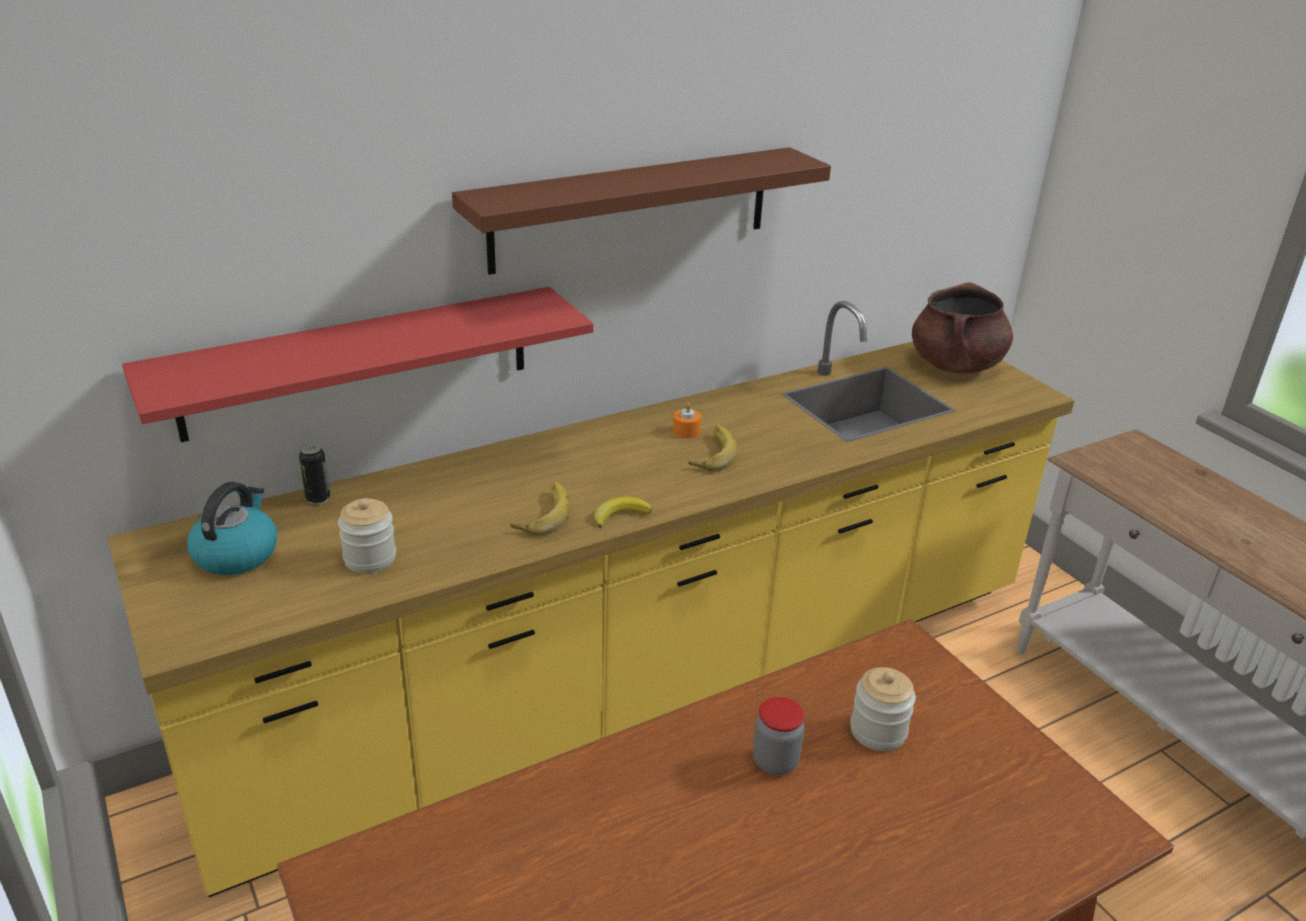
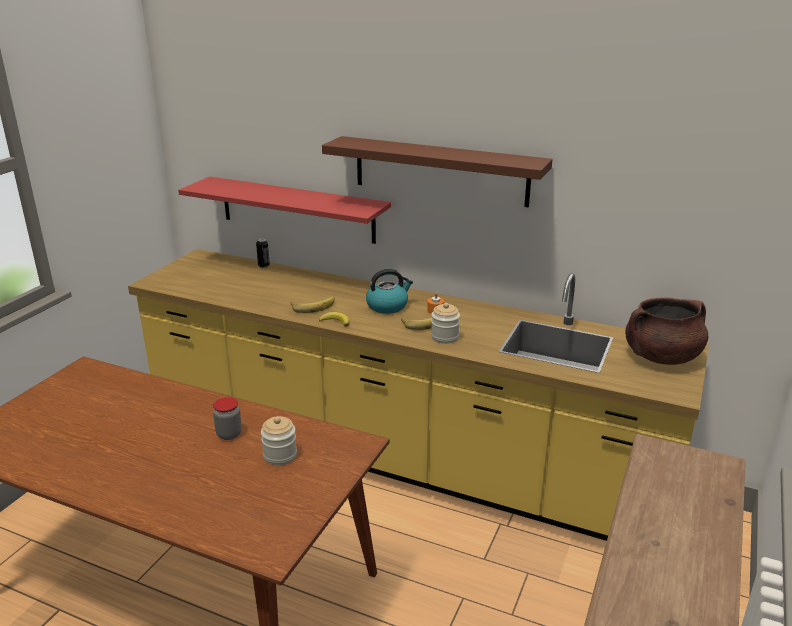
camera: 55 degrees right, 5 degrees down
(236, 554) = (211, 269): kettle -> kettle (388, 306)
(370, 558) = (236, 289): jar -> jar (445, 337)

